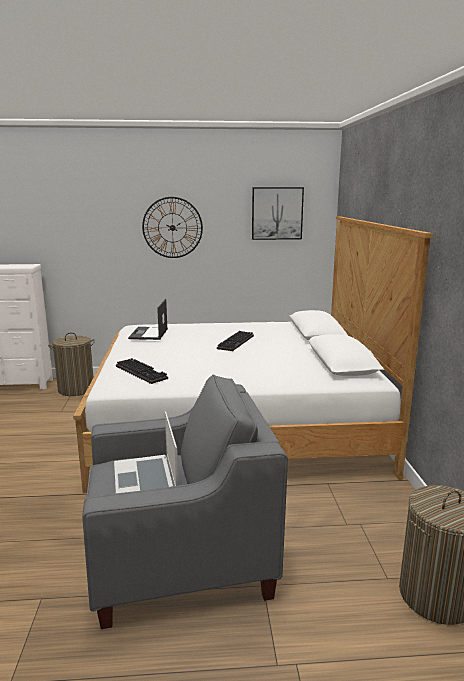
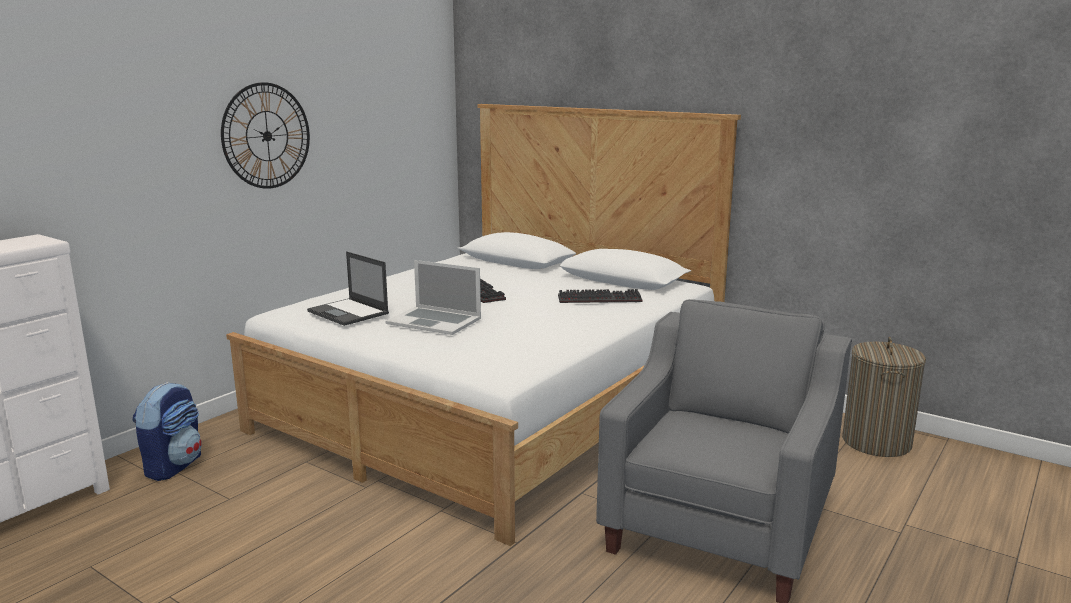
camera: 50 degrees left, 0 degrees up
(76, 389) = (173, 466): laundry basket -> backpack
(143, 372) = (489, 349): keyboard -> keyboard (600, 298)
(145, 480) = (723, 434): laptop -> laptop (434, 321)
(277, 213) = (396, 103): picture -> none

